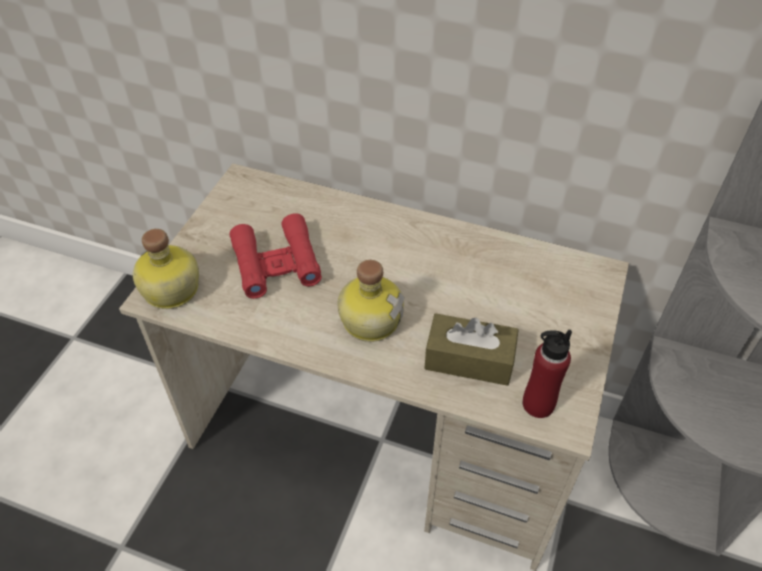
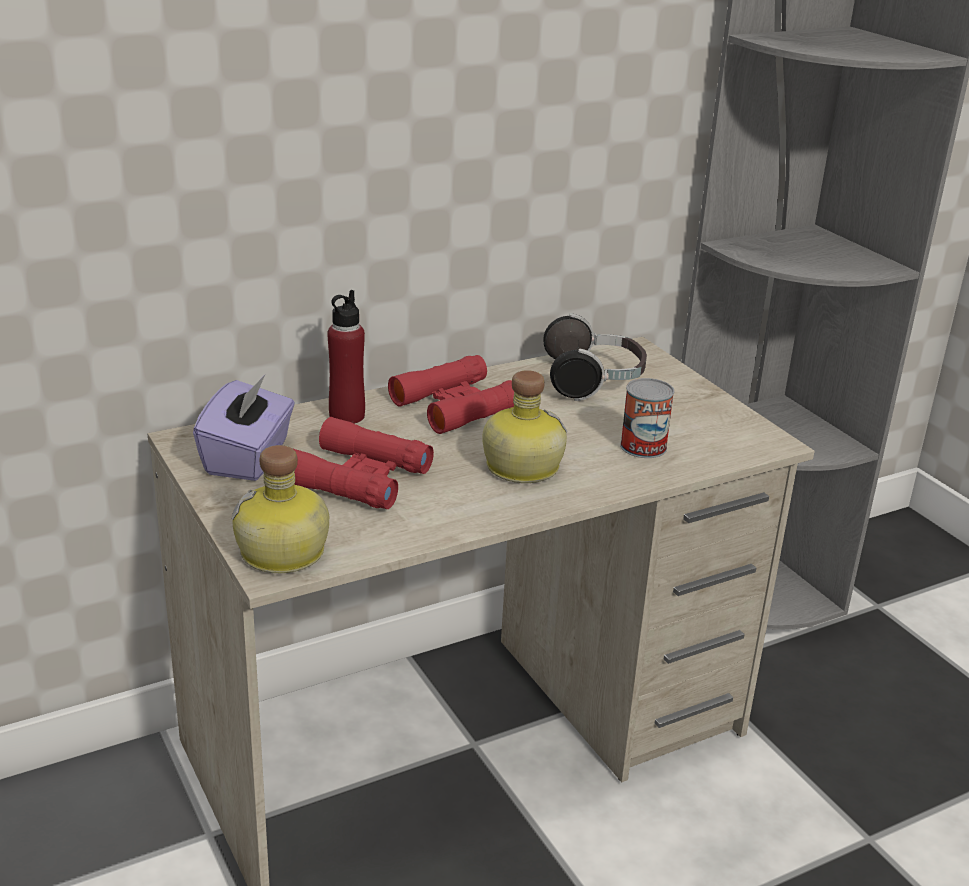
camera: 50 degrees left, 20 degrees down
(248, 212) = (248, 458): none -> purple tissue box
(408, 245) = (458, 405): none -> red binoculars
(469, 360) = (643, 446): brown tissue box -> can
(526, 281) = (593, 381): none -> headphones
(538, 404) = (734, 443): red bottle -> red bottle (346, 416)

